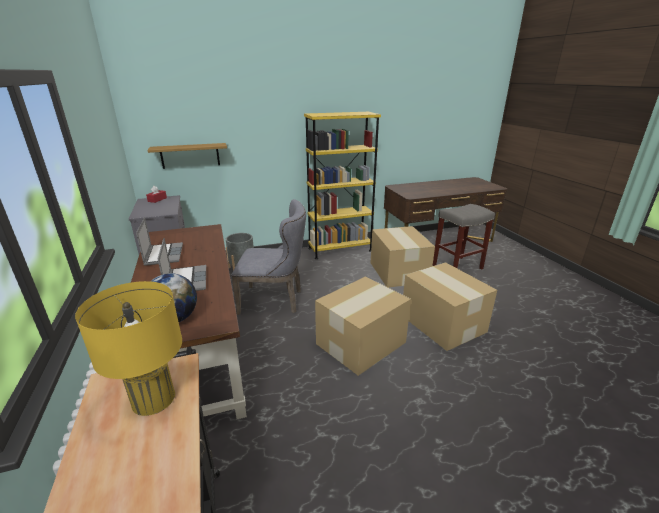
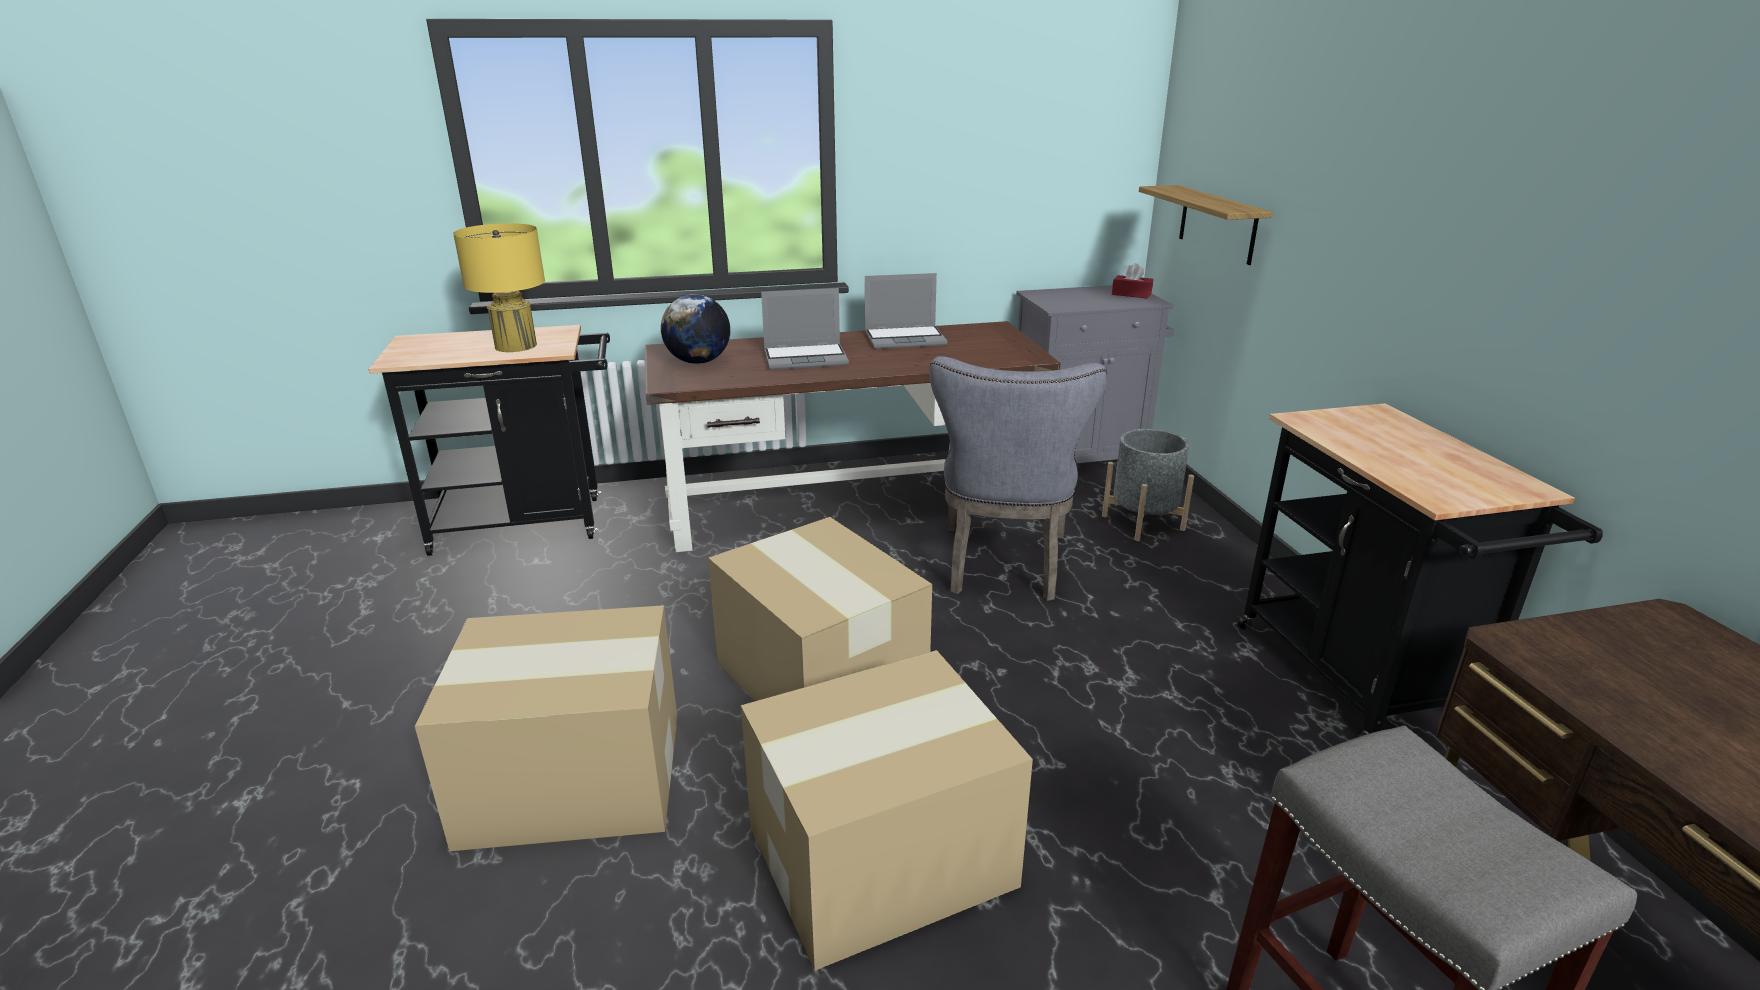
camera: 95 degrees right, 0 degrees up
(340, 249) = (1359, 684): yellow bookcase -> black cart
(398, 272) = (1228, 815): cardboard box -> cardboard box (576, 779)

